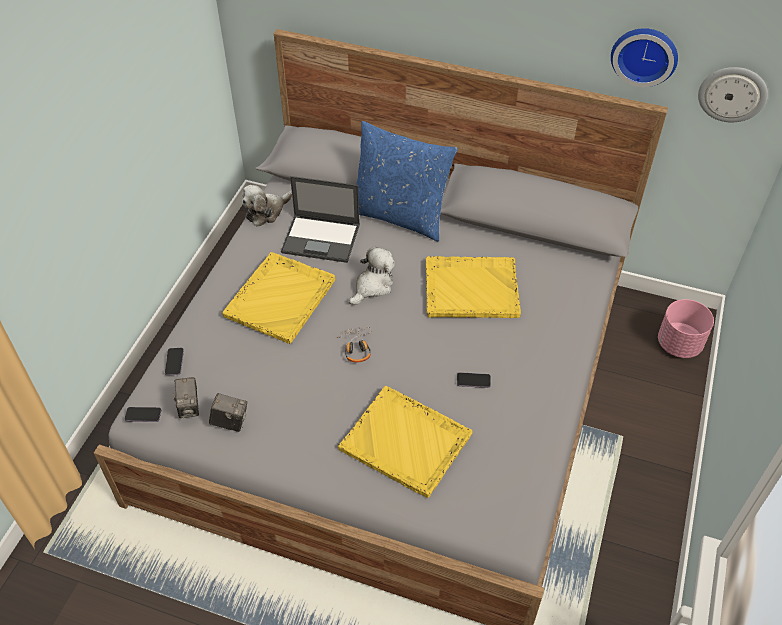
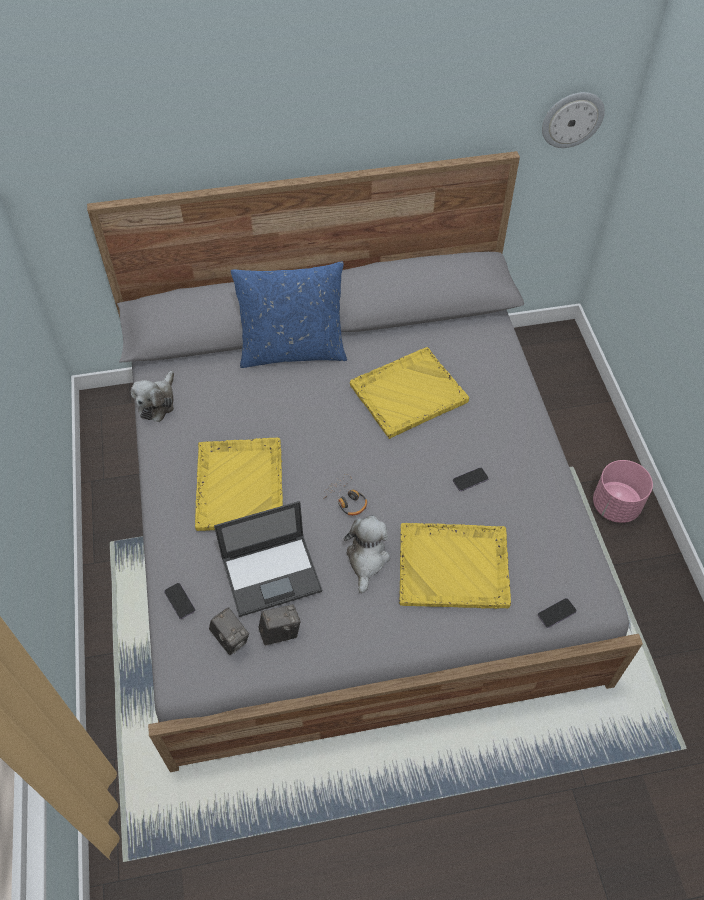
camera: 30 degrees left, 5 degrees up
(143, 415) = (187, 671): phone -> phone (556, 613)
(322, 238) = (234, 406): laptop -> laptop (272, 574)
(372, 286) = (318, 432): plush toy -> plush toy (367, 559)
(644, 54) = (487, 108): wall clock -> none
(679, 344) = (565, 363): pink planter -> pink planter (615, 506)

